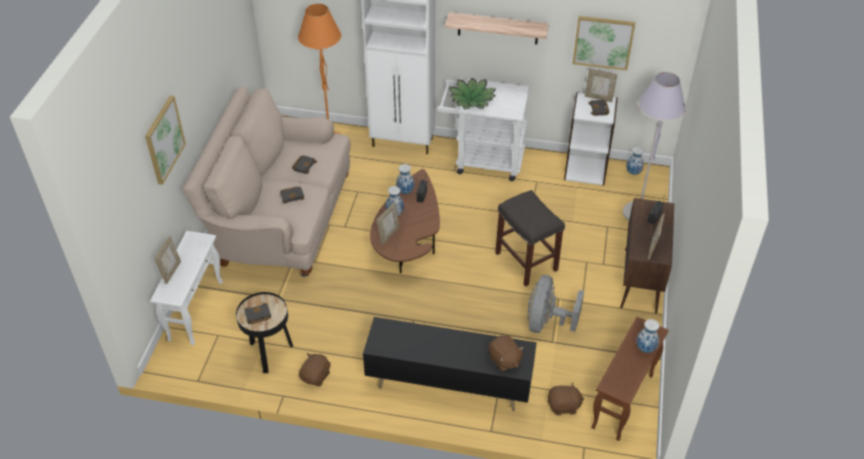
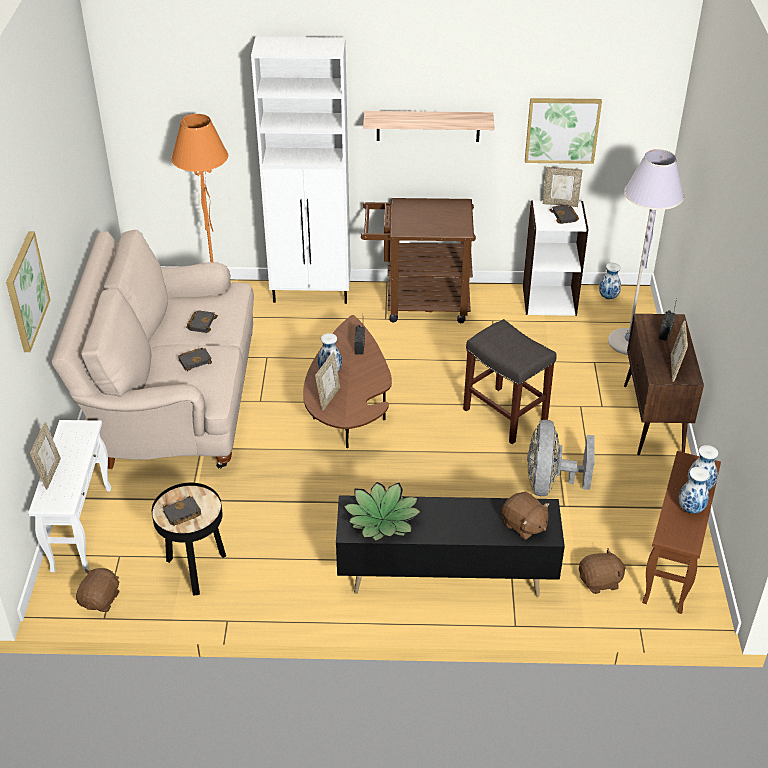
camera: 10 degrees left, 5 degrees down
(316, 376) = (266, 590): brown plush toy -> brown plush toy (101, 600)
(405, 191) = (337, 343): vase -> vase (690, 508)
(472, 99) = (404, 220): potted plant -> potted plant (382, 519)
(482, 160) = (418, 303): white cart -> brown cart

